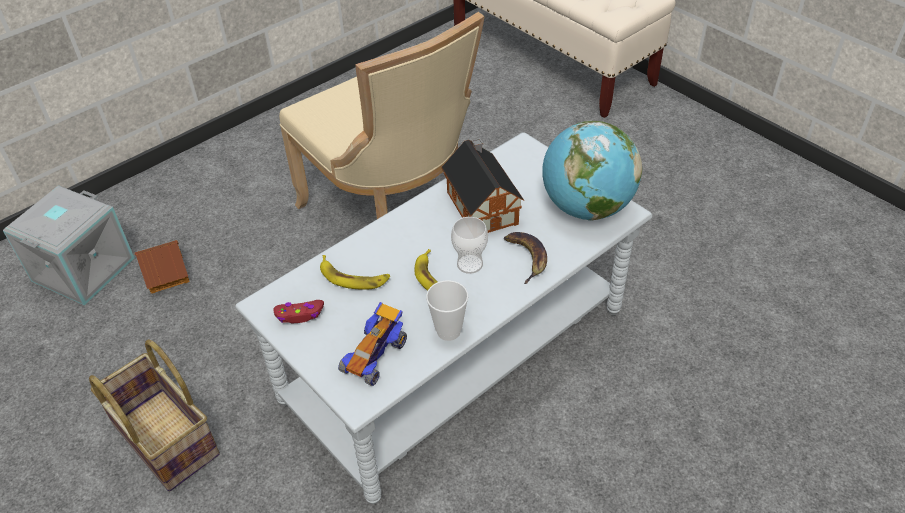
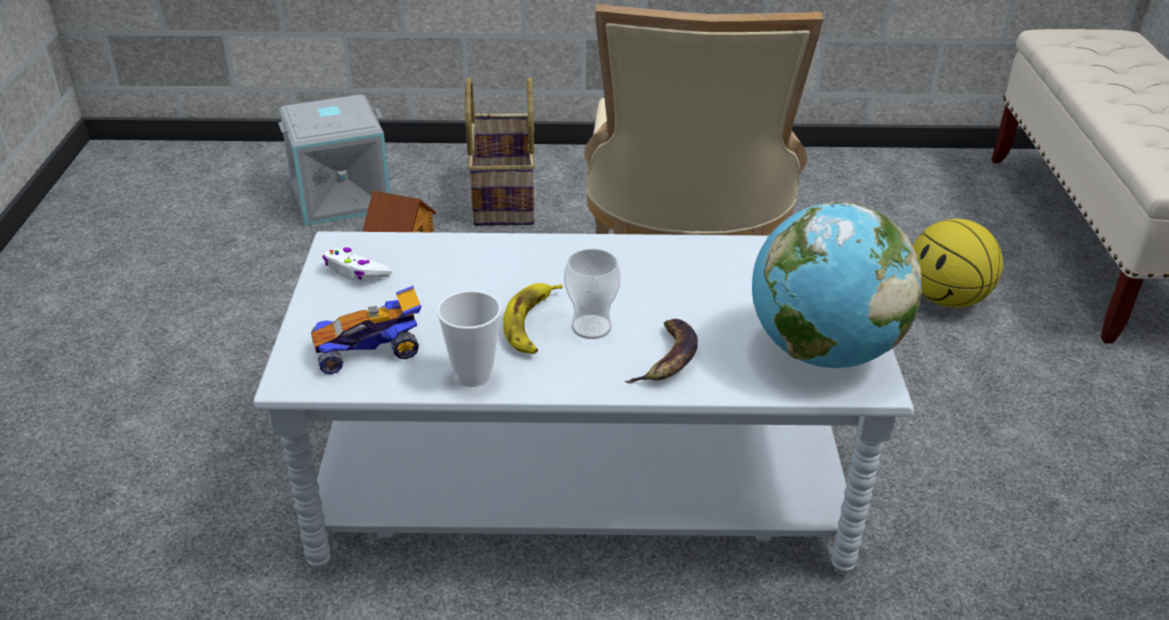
camera: 40 degrees right, 10 degrees down
(164, 440) = (222, 375): basket -> basket (502, 197)
(299, 315) = (356, 272): red game controller -> white game controller
(353, 277) = (453, 270): banana -> none
(481, 205) = (689, 280): toy house -> none
(515, 133) = (946, 299): none -> basketball

